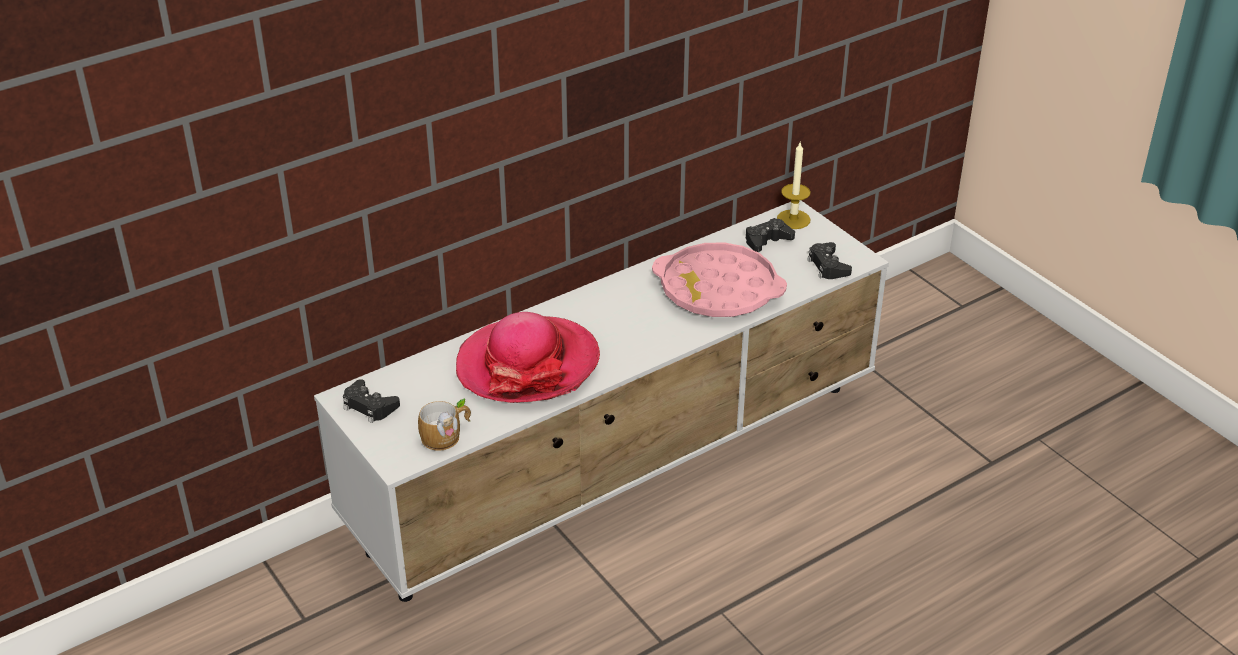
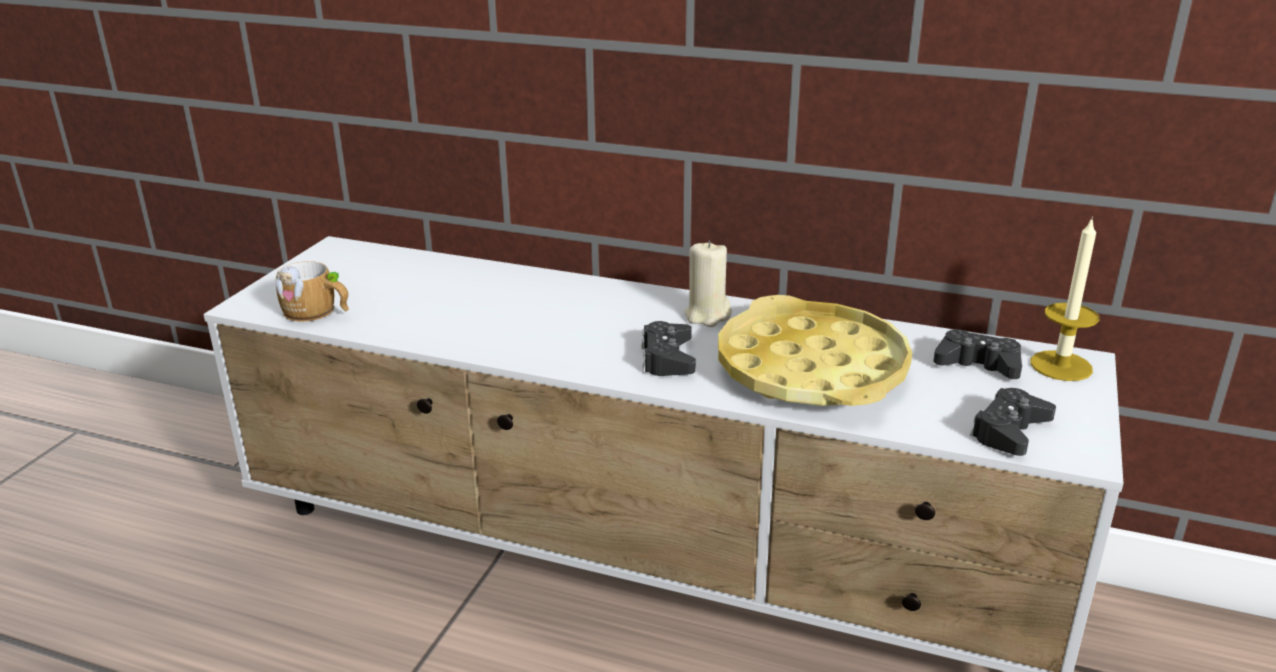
camera: 55 degrees right, 10 degrees down
(369, 406) = (333, 262): black game controller -> black game controller (667, 358)
(528, 364) = (494, 310): hat -> none
(625, 293) = (707, 315): none -> beige candle
(718, 290) = (811, 369): pink tray -> yellow tray

